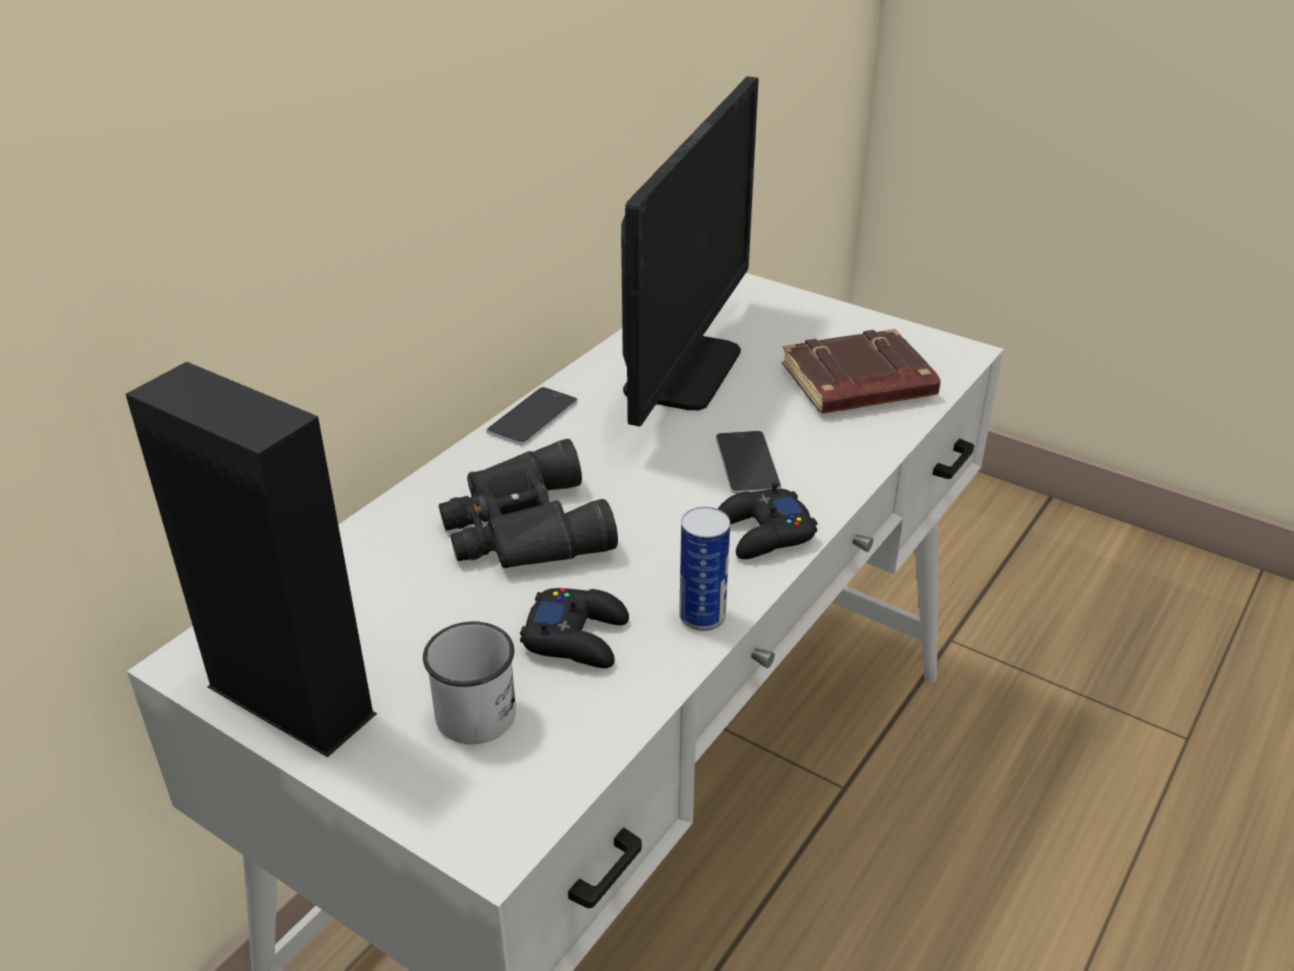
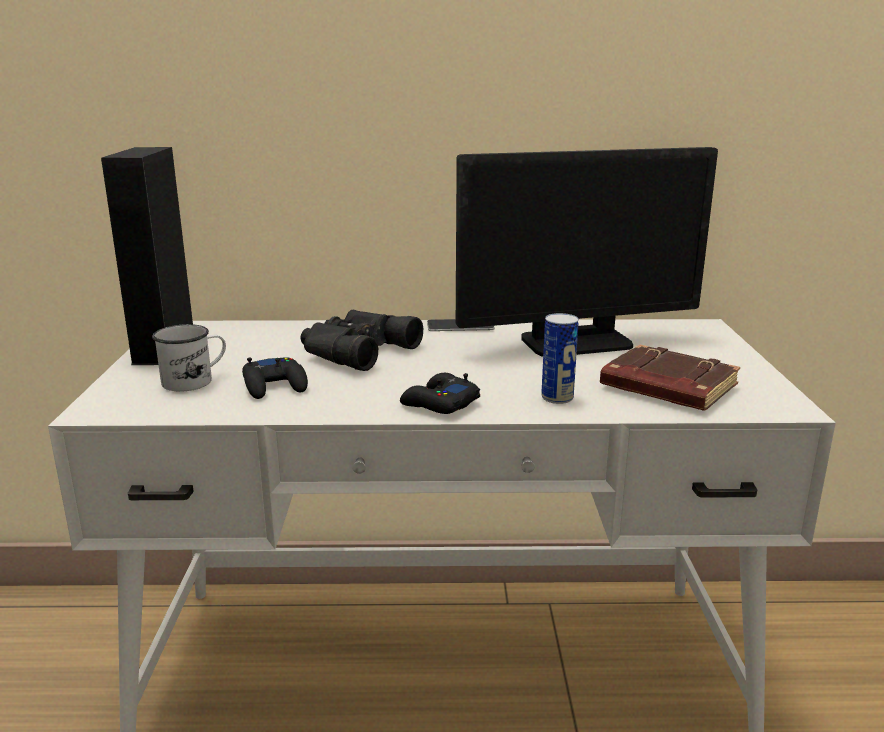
camera: 55 degrees right, 15 degrees down
(702, 616) = (331, 409): can -> can (557, 398)
(747, 462) = (508, 381): phone -> none

